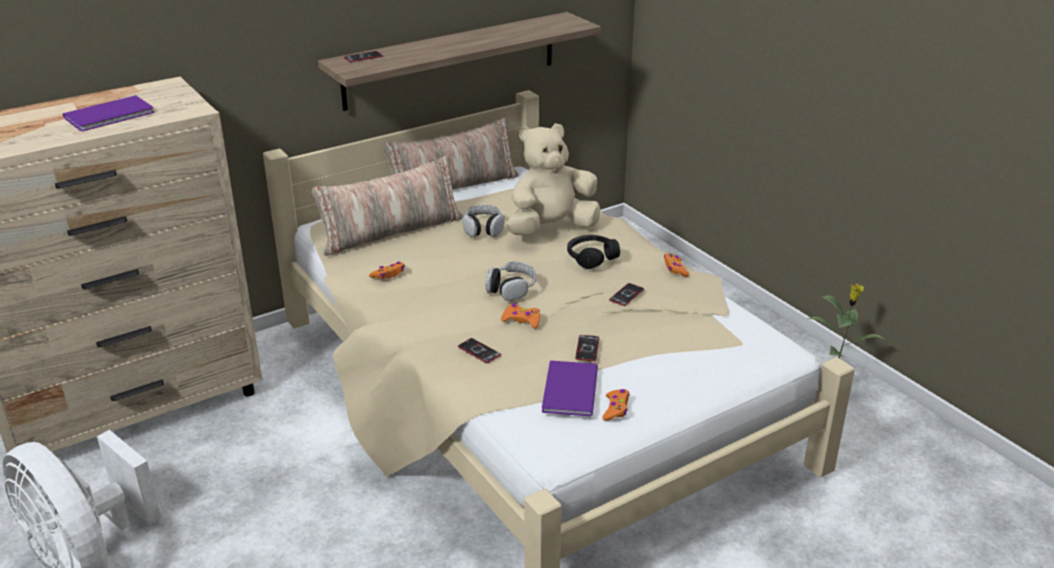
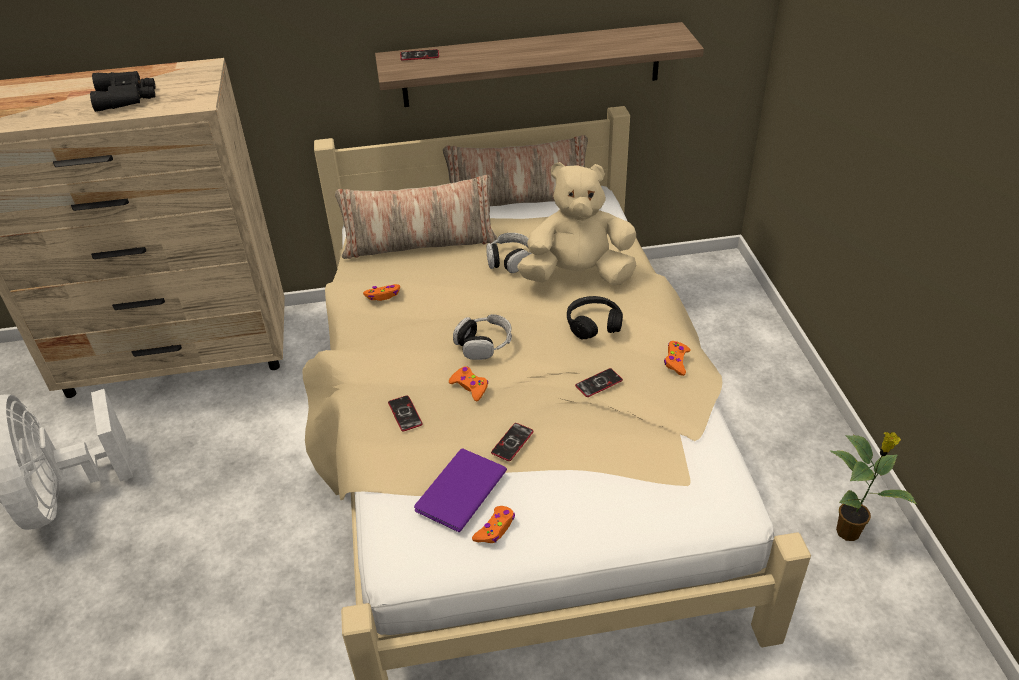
camera: 25 degrees right, 10 degrees up
(112, 115) = (127, 97): purple book -> black binoculars

